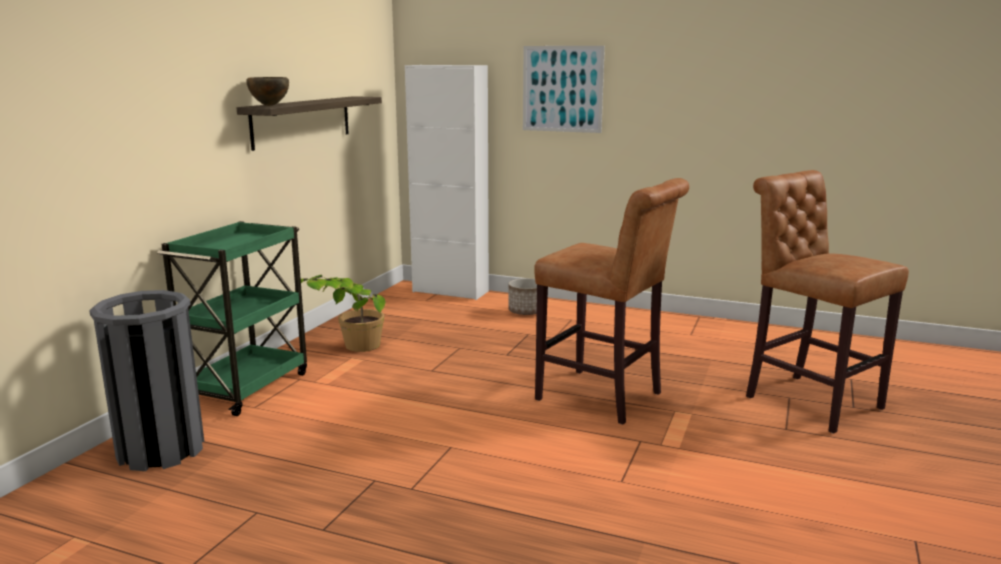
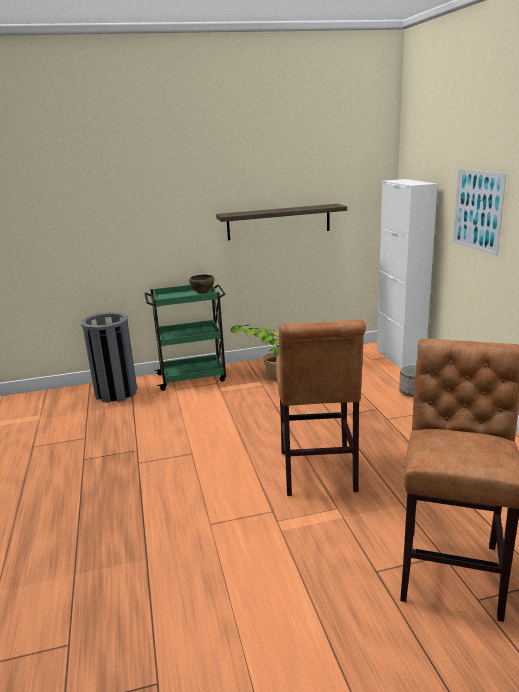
camera: 55 degrees right, 5 degrees up
(269, 105) = (232, 214): brown bowl -> brown bowl (202, 293)

